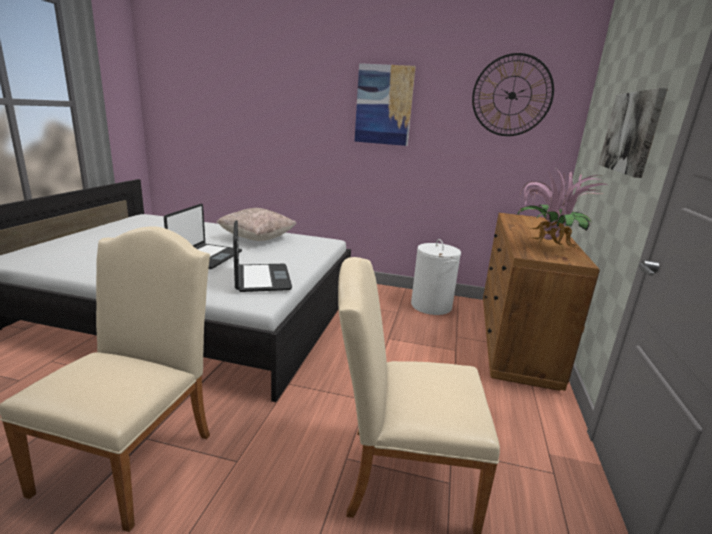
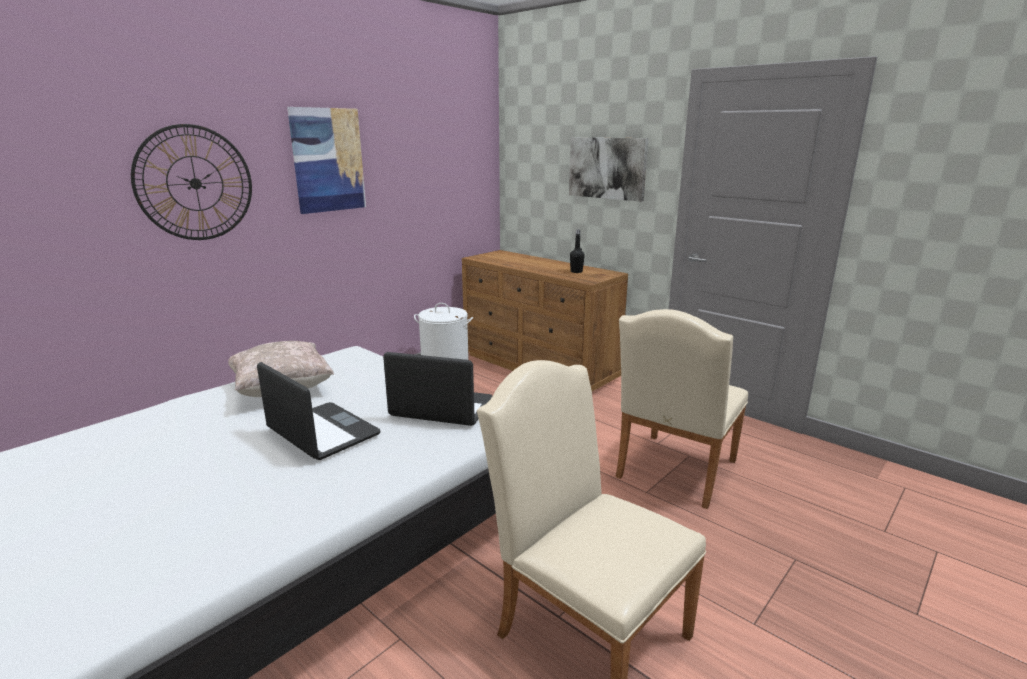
camera: 60 degrees left, 0 degrees up
(512, 95) = (447, 137): wall clock -> wall clock (195, 183)
(547, 248) = (576, 271): potted plant -> black bottle

